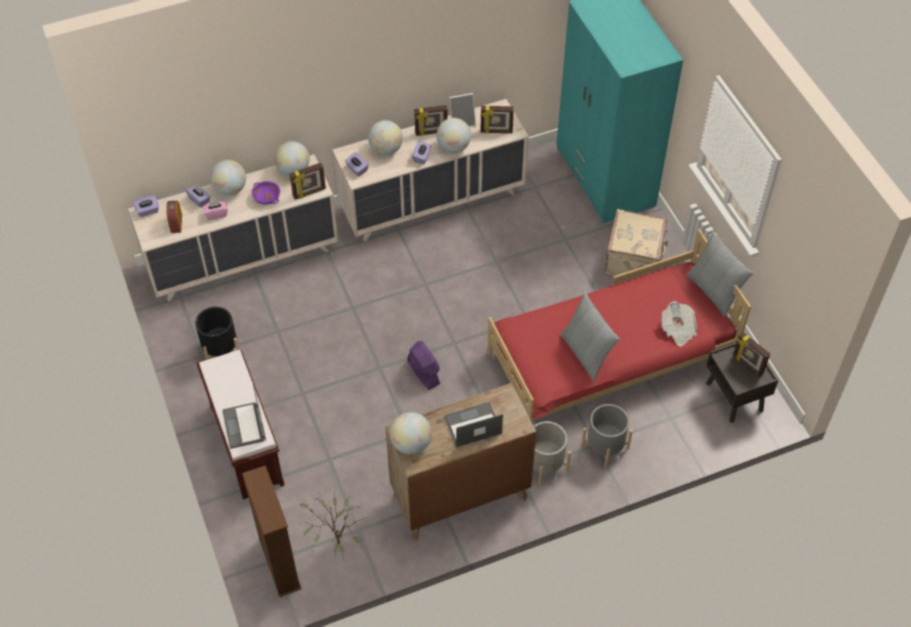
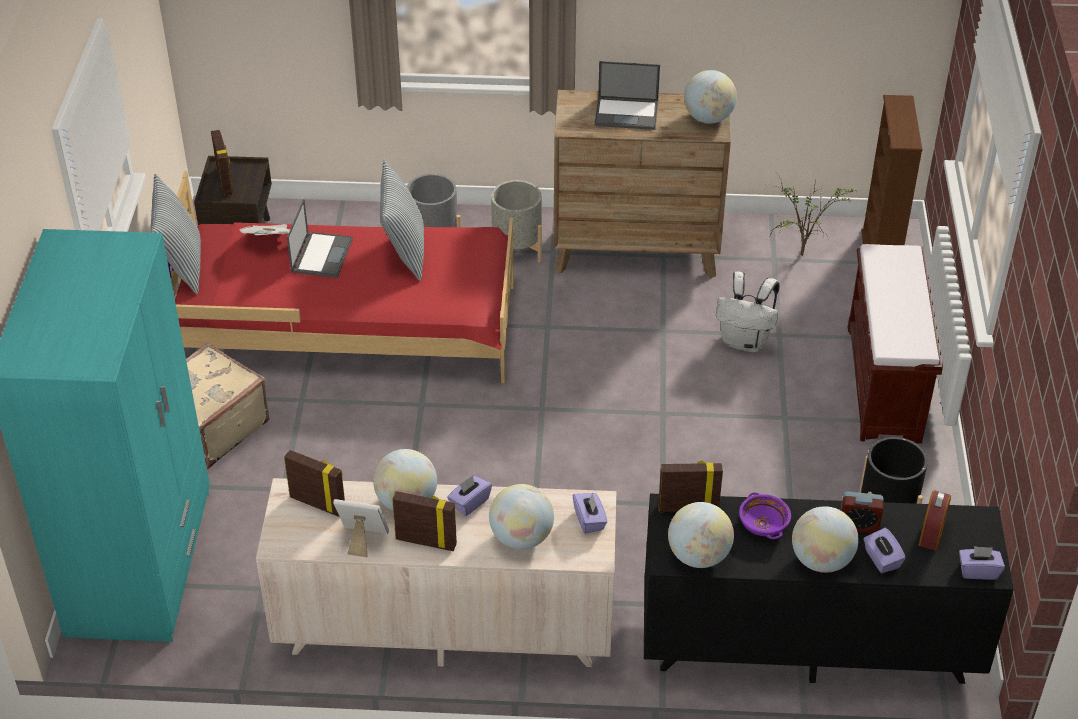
camera: 155 degrees left, 10 degrees down
(216, 214) = (858, 525): pink tissue box -> alarm clock
(243, 258) = (808, 642): beige dresser -> black dresser
(244, 426) = (895, 270): laptop -> laptop (322, 255)
(349, 444) = (745, 341): none -> white backpack
(423, 372) = (605, 388): purple fan -> none

